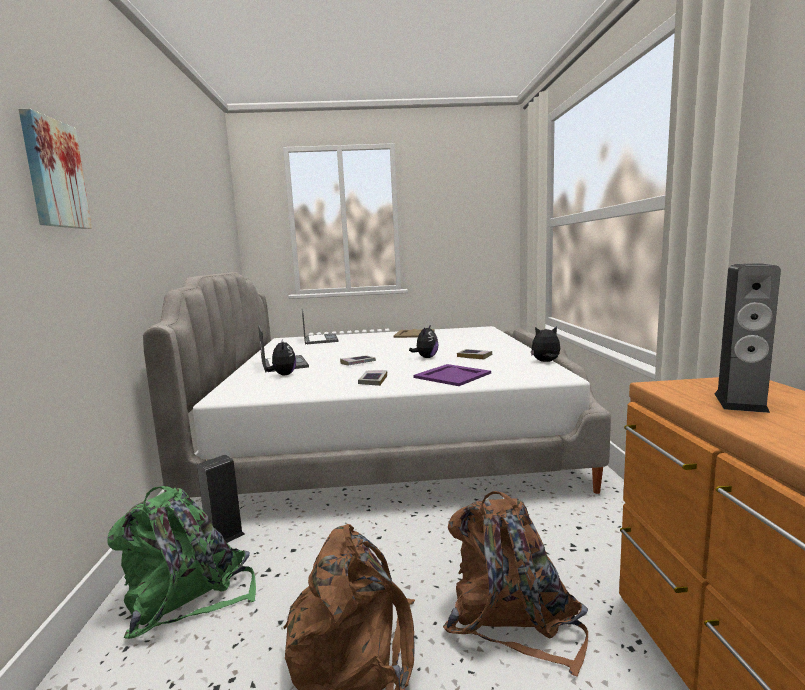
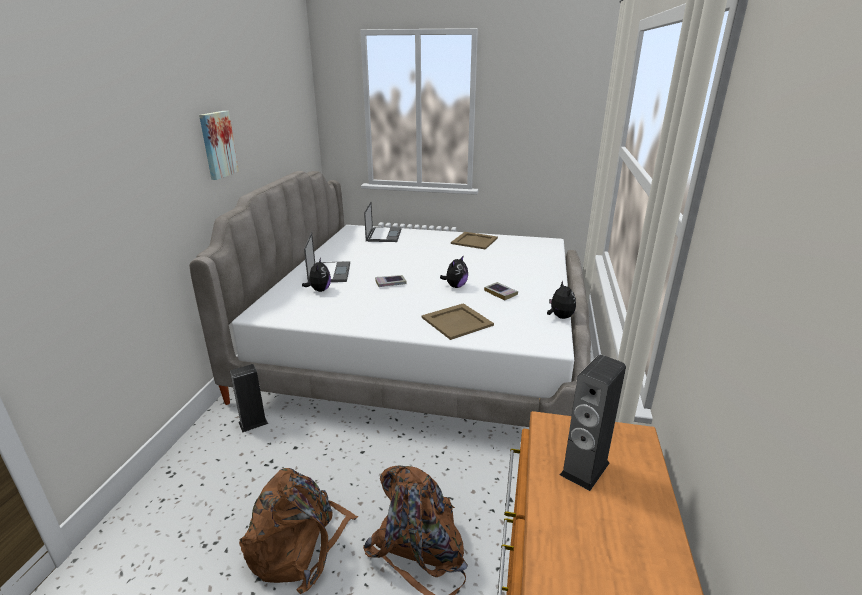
camera: 15 degrees right, 15 degrees up
(53, 174) = (97, 157): picture -> picture (217, 144)
(187, 595) = (211, 469): green backpack -> none
(373, 381) = (385, 315): book -> none
(451, 375) = (456, 321): purple tray -> beige tray
(546, 362) = (559, 317): plush toy -> plush toy turned 60 degrees clockwise

